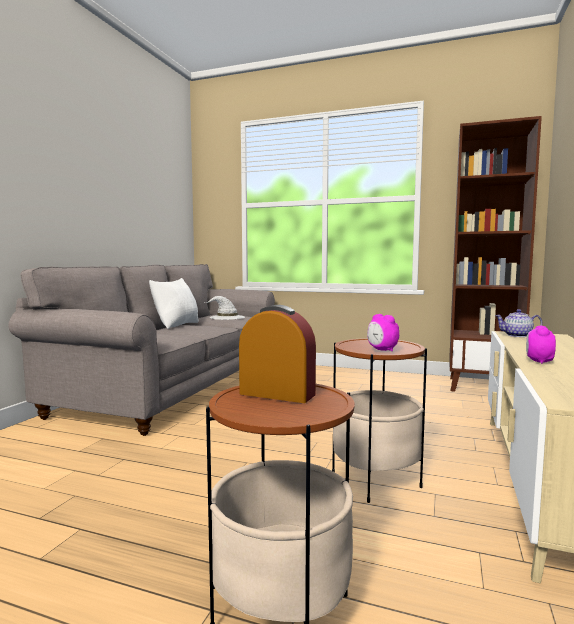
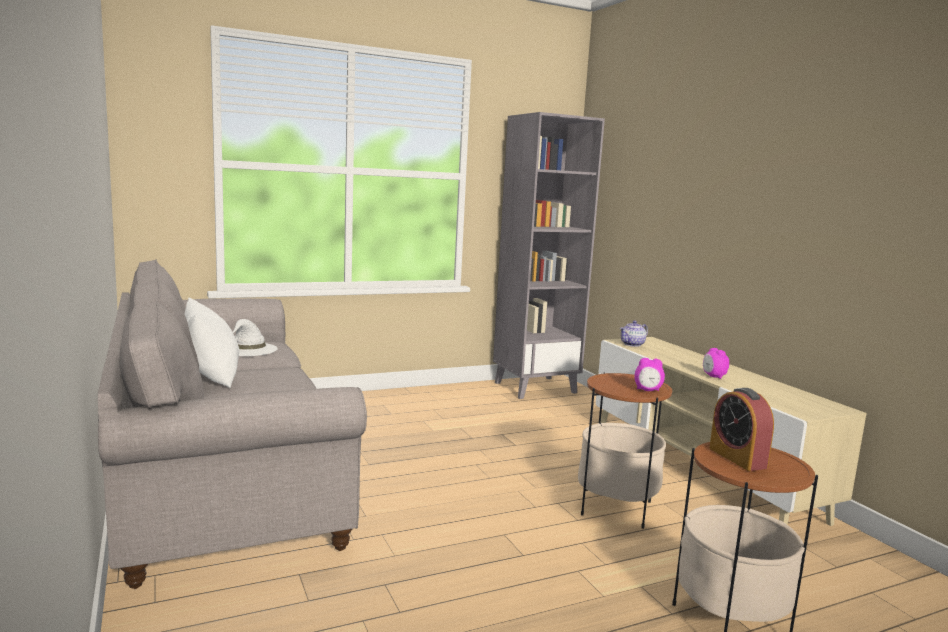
camera: 45 degrees left, 5 degrees up
(277, 394) = (737, 458): alarm clock -> alarm clock turned 90 degrees counterclockwise
(483, 387) = (535, 387): brown bookcase -> grey bookcase

